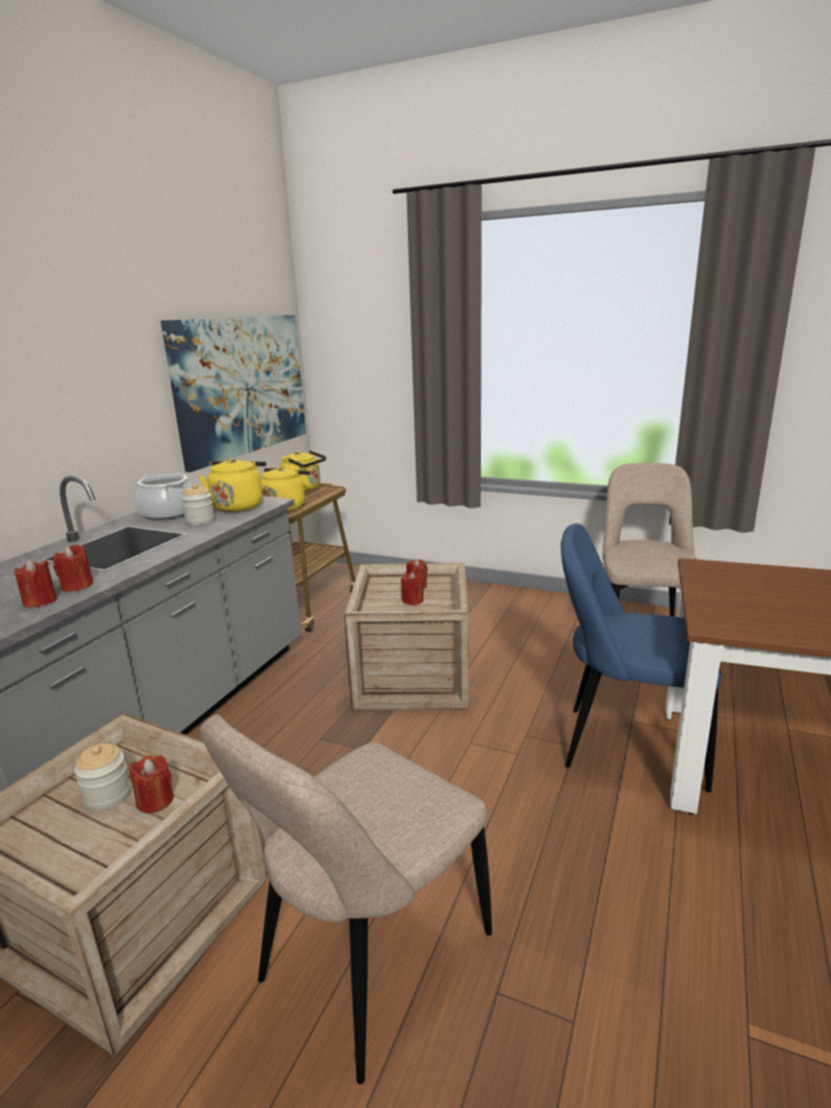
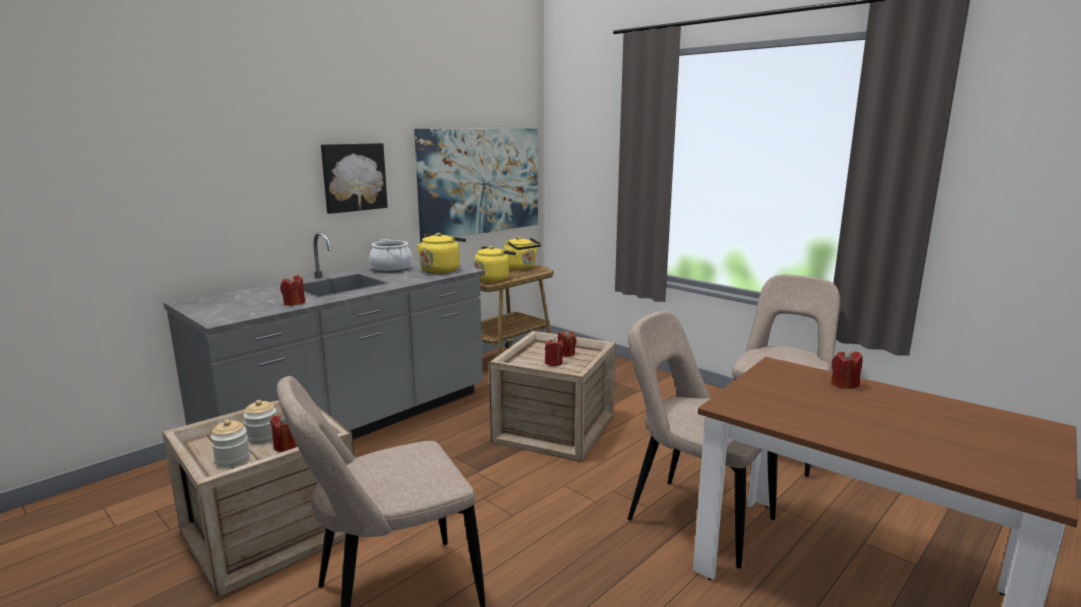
camera: 20 degrees right, 5 degrees down
(40, 601) = (266, 308): red candle -> red candle (844, 384)
(94, 393) = (353, 177): none -> picture
(200, 521) = (405, 276): jar -> jar (232, 459)
(626, 745) = (693, 518): blue chair -> beige chair

